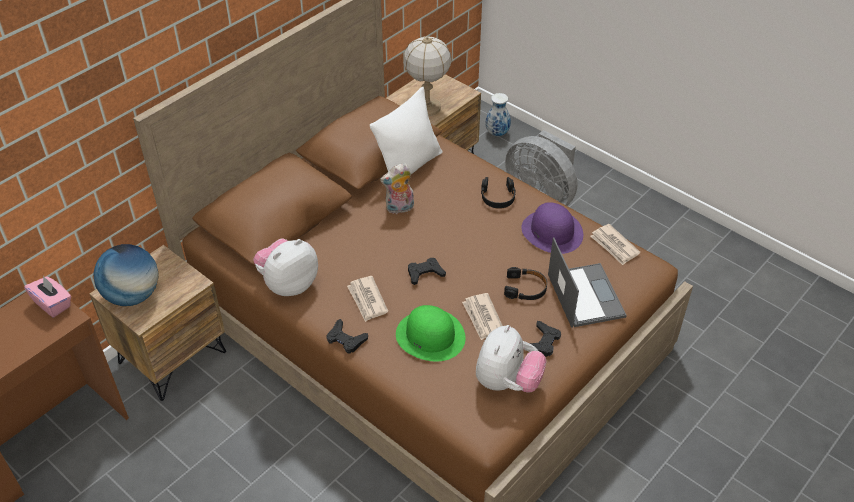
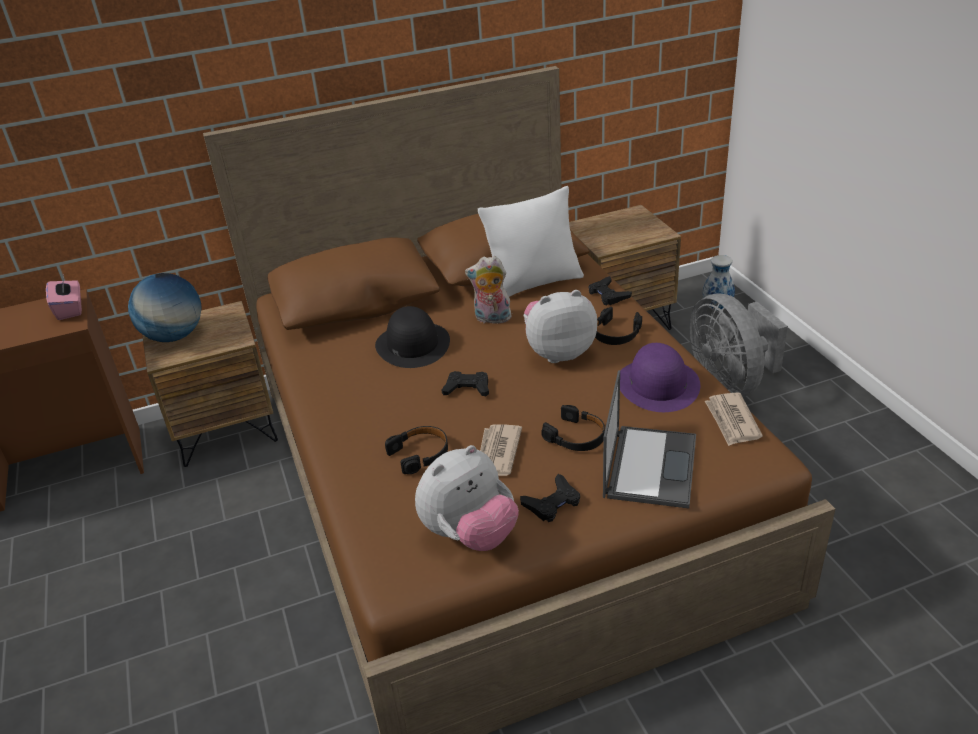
camera: 30 degrees right, 10 degrees down
(288, 284) = (314, 360): plush toy -> plush toy (558, 352)
(346, 339) = (325, 429): black game controller -> black game controller (608, 295)
(355, 248) = (412, 344): none -> black hat
(367, 300) = (381, 397): newspaper -> none
(427, 108) = (606, 239): table lamp -> none
(430, 336) = (420, 454): green hat -> black headphones

